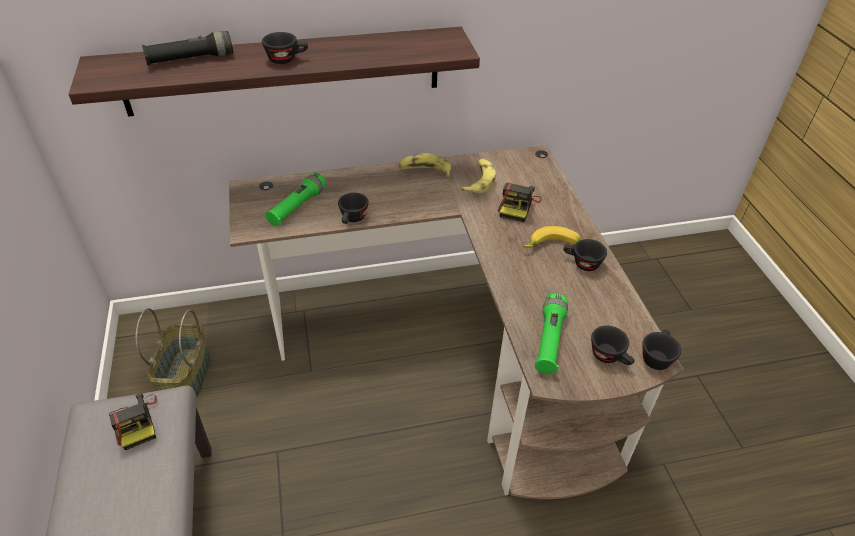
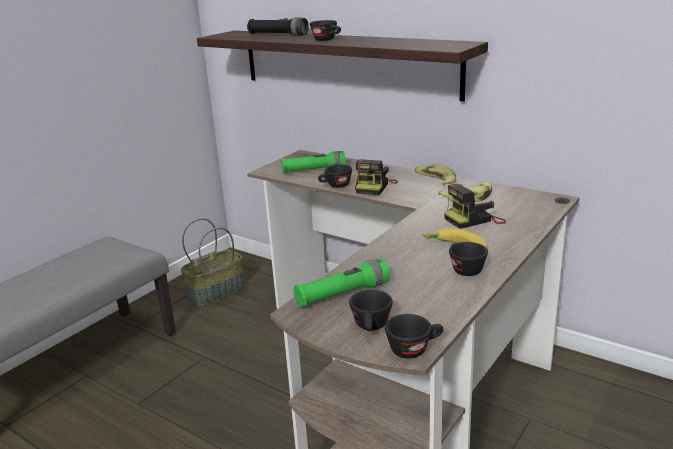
camera: 50 degrees right, 20 degrees down
(136, 422) = (112, 252): camera -> camera (375, 187)

